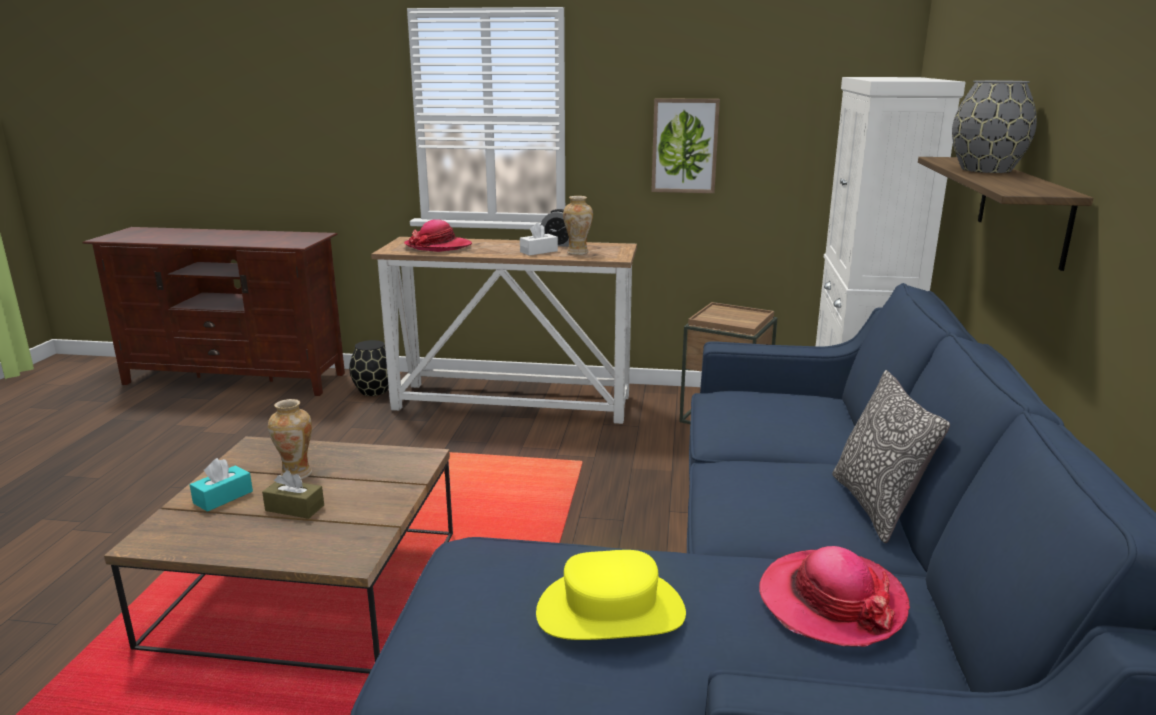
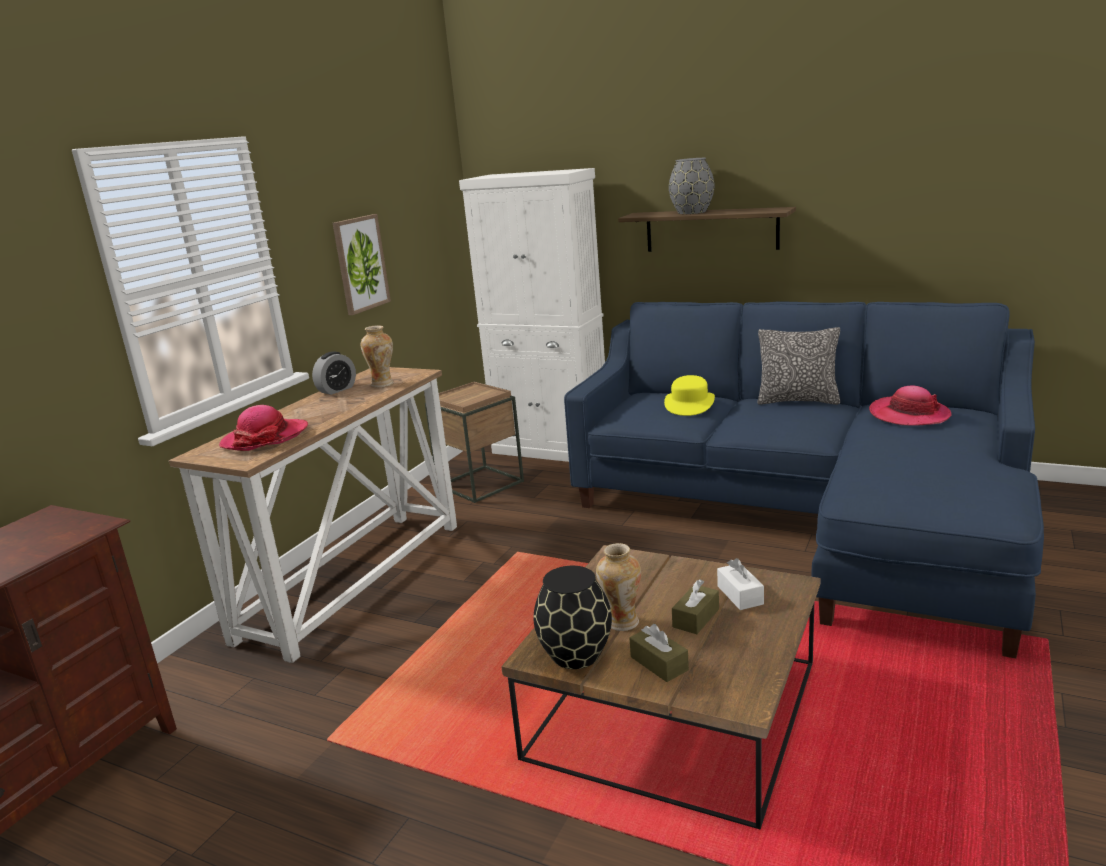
camera: 70 degrees left, 0 degrees up
(223, 497) = (659, 663): turquoise tissue box -> brown tissue box
(373, 391) = (212, 679): black vase -> black vase (576, 655)
(538, 251) = (356, 397): white tissue box -> white tissue box (740, 595)
(610, 612) = (929, 459): yellow hat -> yellow hat (689, 404)

